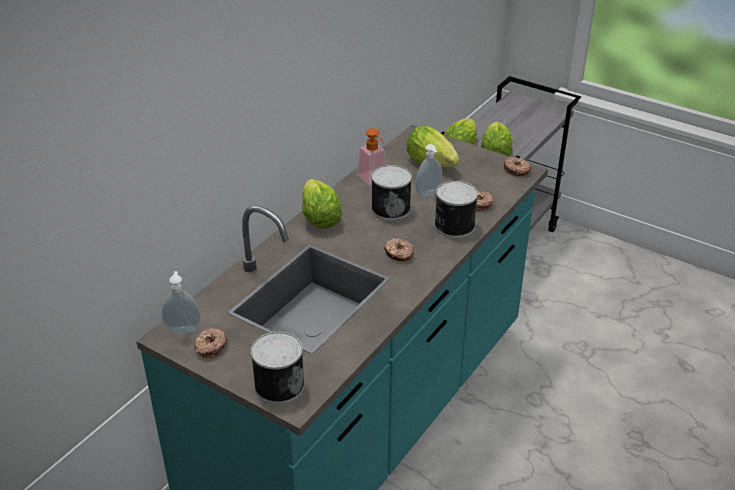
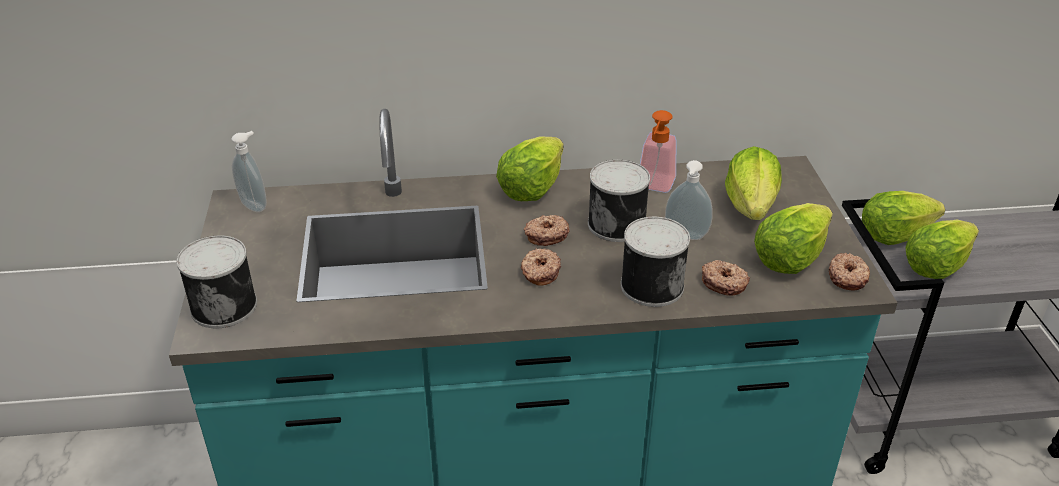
camera: 50 degrees right, 0 degrees up
(210, 347) = (244, 234): donut -> donut (546, 235)
(484, 176) = (789, 258): none -> lettuce

